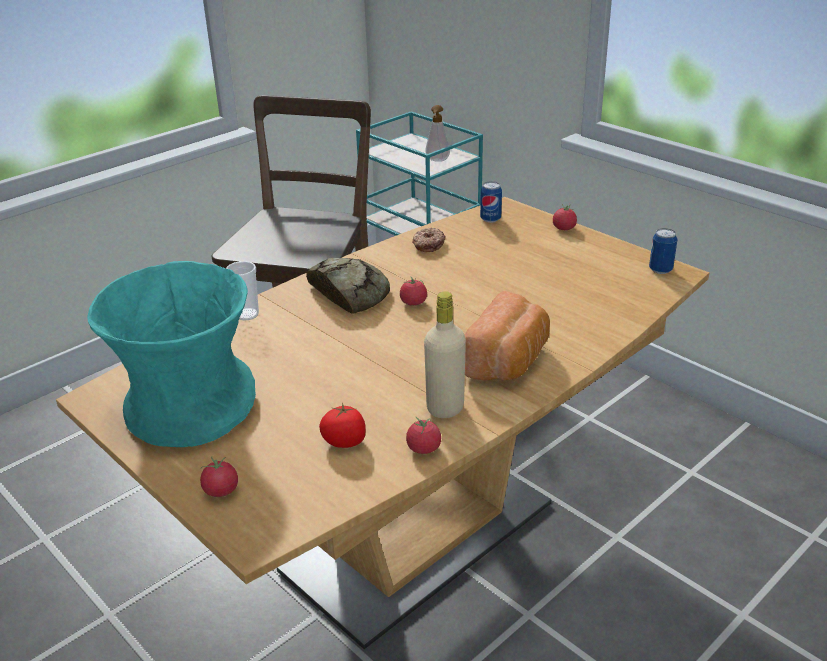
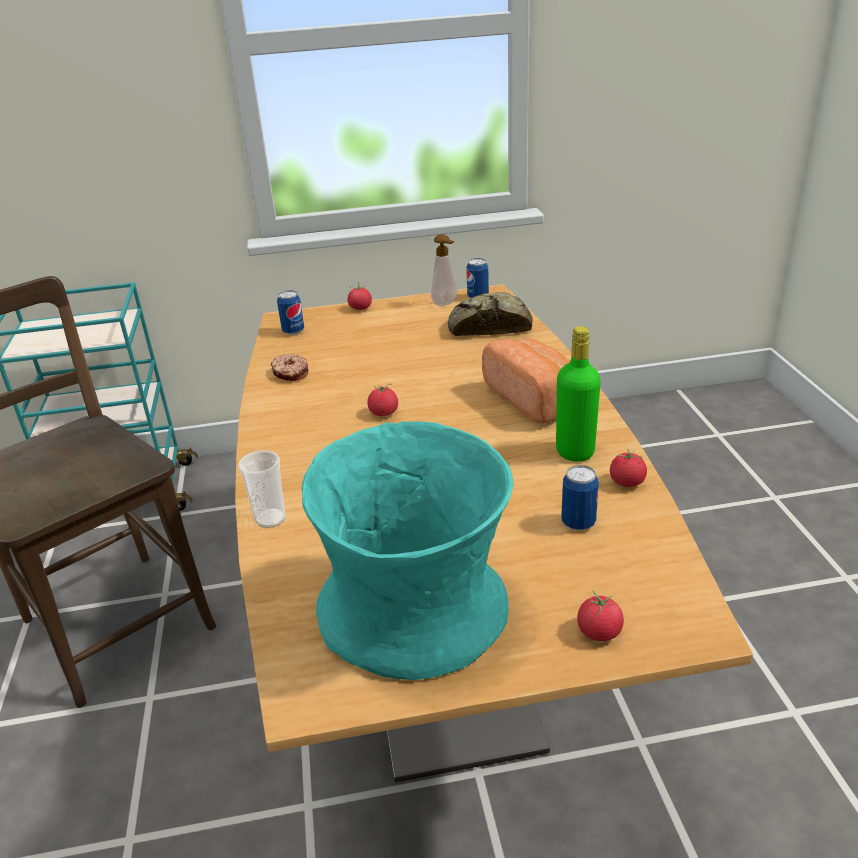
camera: 55 degrees left, 0 degrees up
(345, 441) = (578, 523): tomato -> can
(349, 292) = (315, 441): bread -> bread (488, 326)
(437, 160) = (106, 328): soap dispenser -> soap dispenser (446, 304)
(445, 408) = (575, 452): beige bottle -> green bottle

